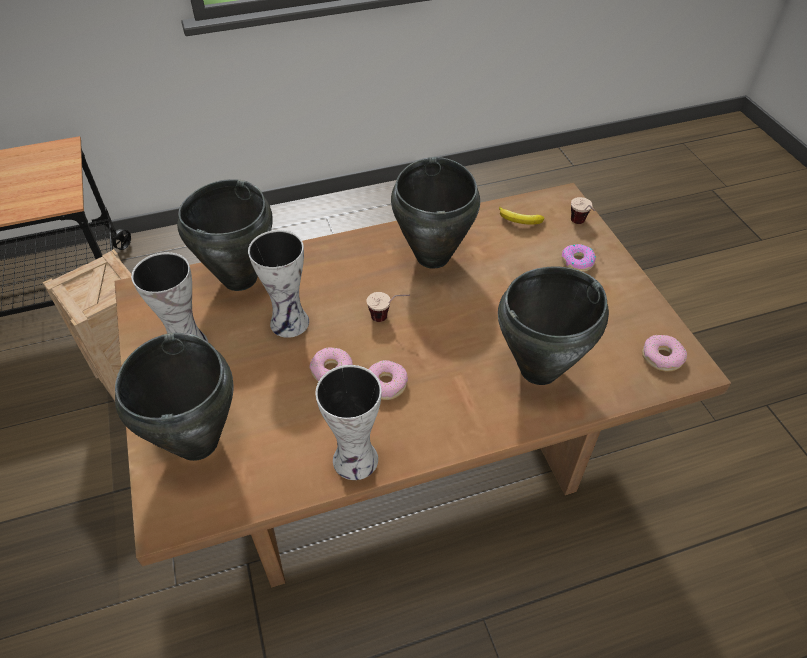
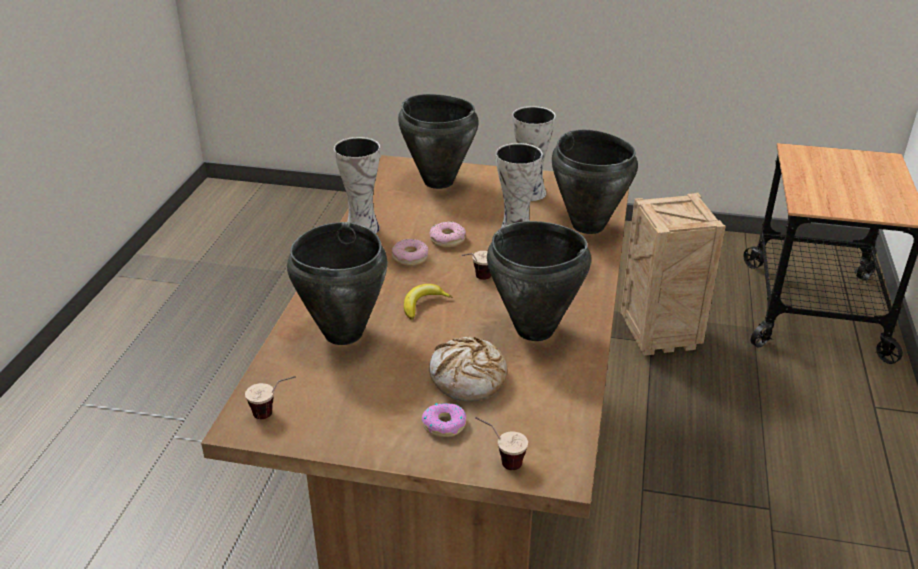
camera: 120 degrees right, 15 degrees down
(519, 221) = (546, 413): banana -> banana (423, 304)
(521, 269) = (468, 378): none -> bread
(662, 357) = (274, 413): donut -> cup

